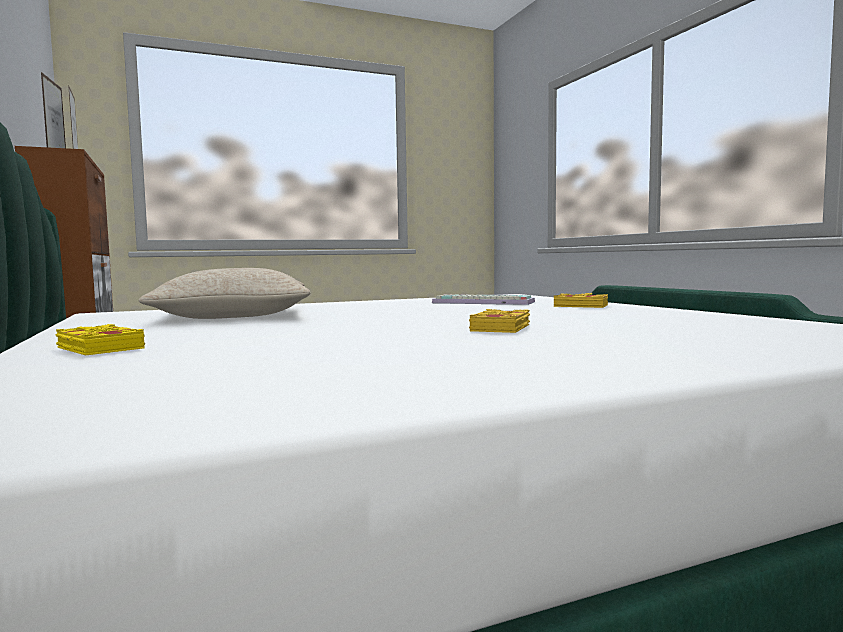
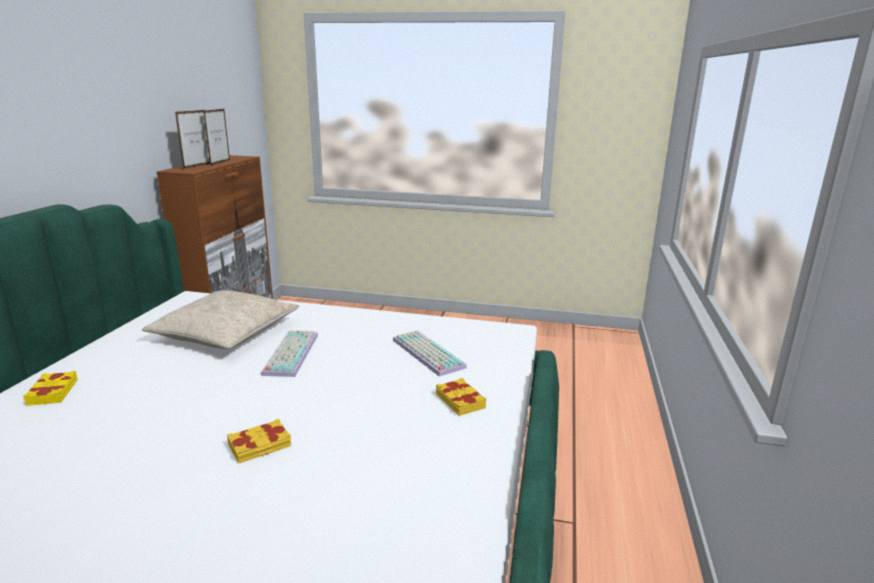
camera: 35 degrees right, 15 degrees up
(354, 312) = (290, 353): none -> keyboard

